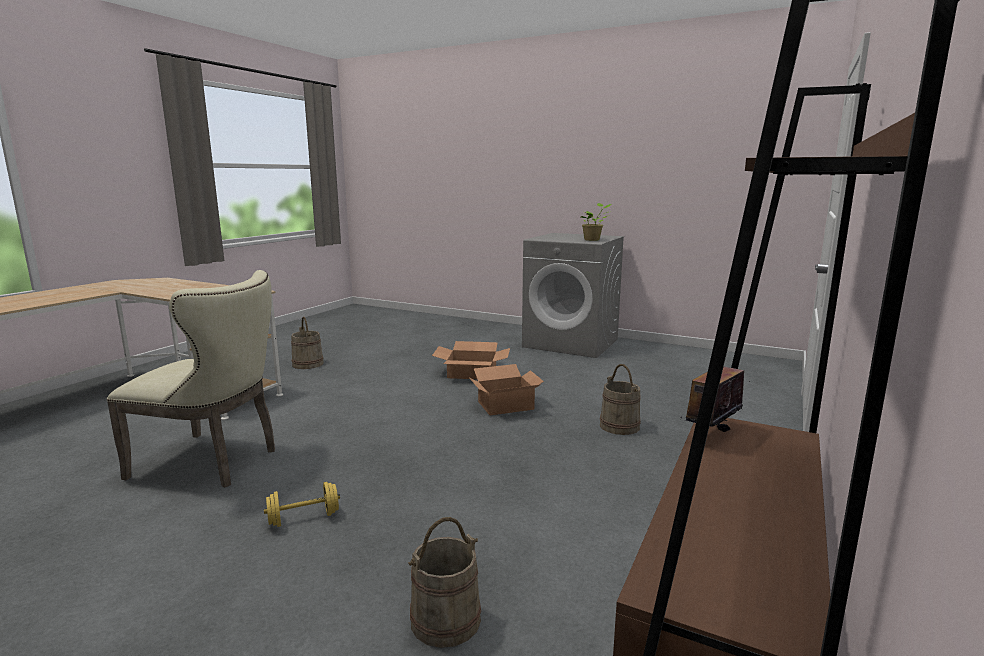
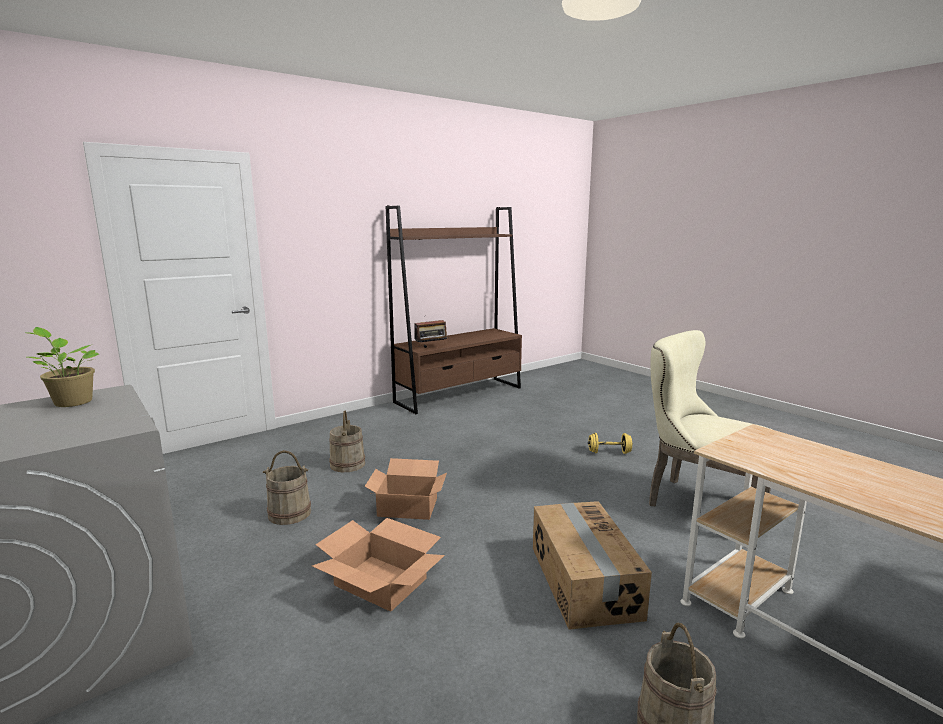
camera: 155 degrees left, 0 degrees up
(346, 392) = (583, 581): none -> cardboard box
(445, 619) = (545, 413): beige bucket -> beige bucket (289, 513)

